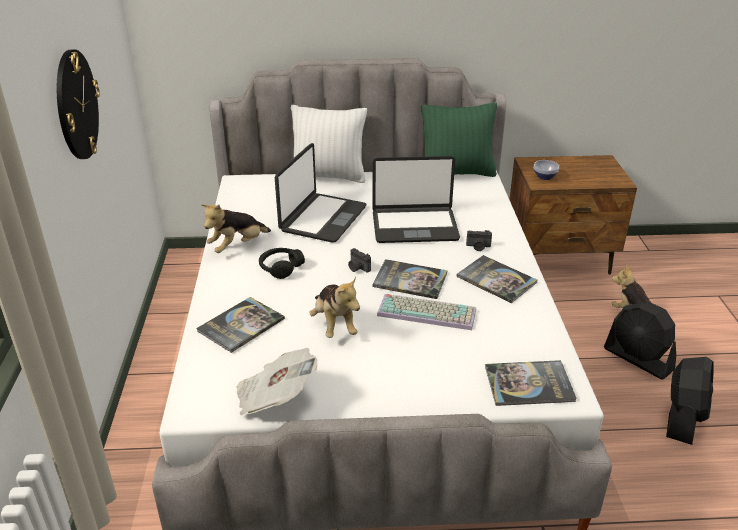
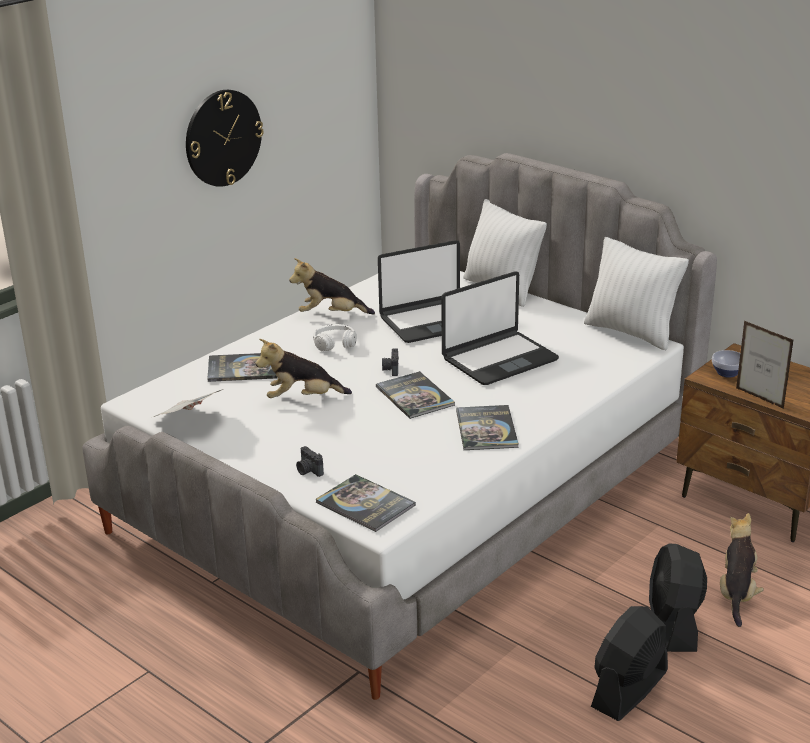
camera: 45 degrees right, 5 degrees down
(280, 268) = (334, 343): black headphones -> white headphones
(334, 325) = (302, 398): plush toy -> plush toy turned 60 degrees clockwise
(414, 226) = (499, 359): laptop -> laptop turned 75 degrees counterclockwise
(428, 312) = (385, 423): keyboard -> none
(457, 173) = (631, 332): green pillow -> white pillow
(478, 247) = (522, 399): camera -> camera (308, 471)
(586, 185) = (759, 398): none -> picture frame
(683, 417) = (629, 689): black fan -> black fan turned 150 degrees clockwise

